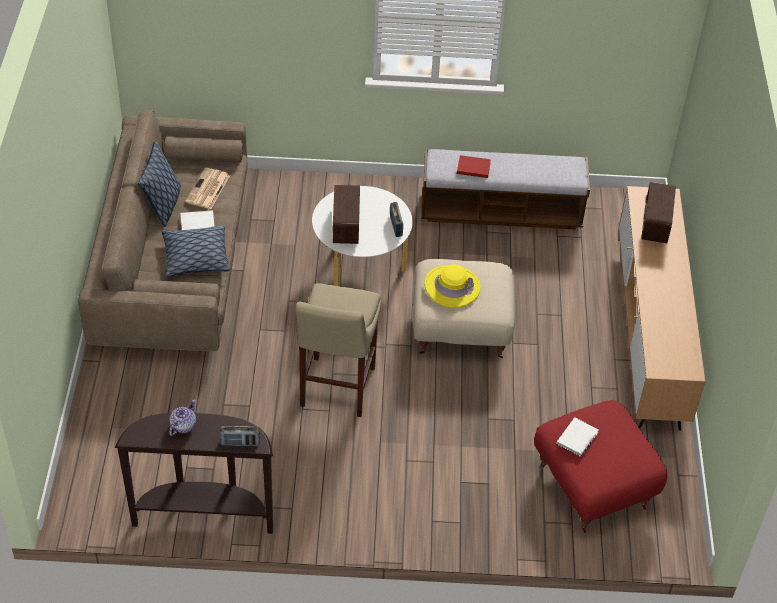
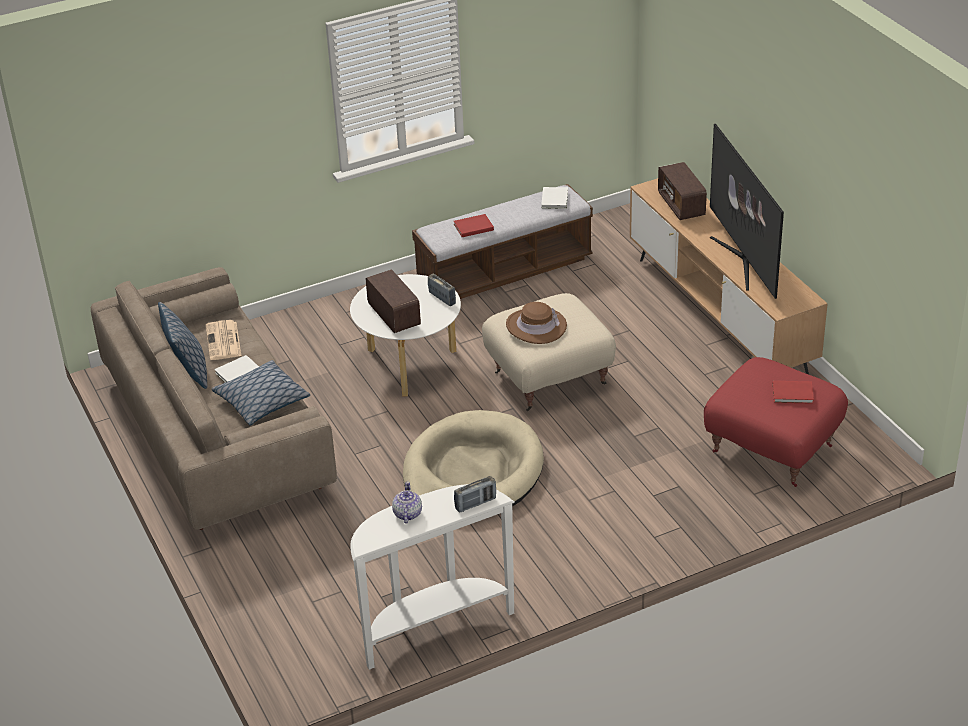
camera: 25 degrees left, 10 degrees down
(204, 514) = (433, 627): brown console table -> white console table
(336, 390) = (473, 472): beige stool -> beige dog bed
(452, 287) = (536, 326): yellow hat -> brown hat
(578, 437) = (752, 394): white book -> white book (555, 199)
(614, 454) = (794, 394): none -> red book
(665, 303) = (743, 260): none -> television

